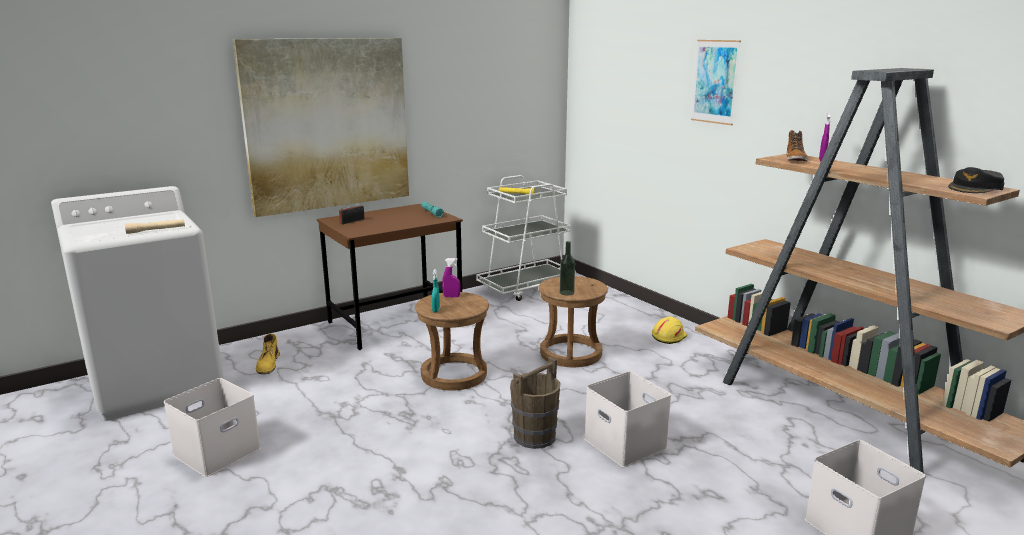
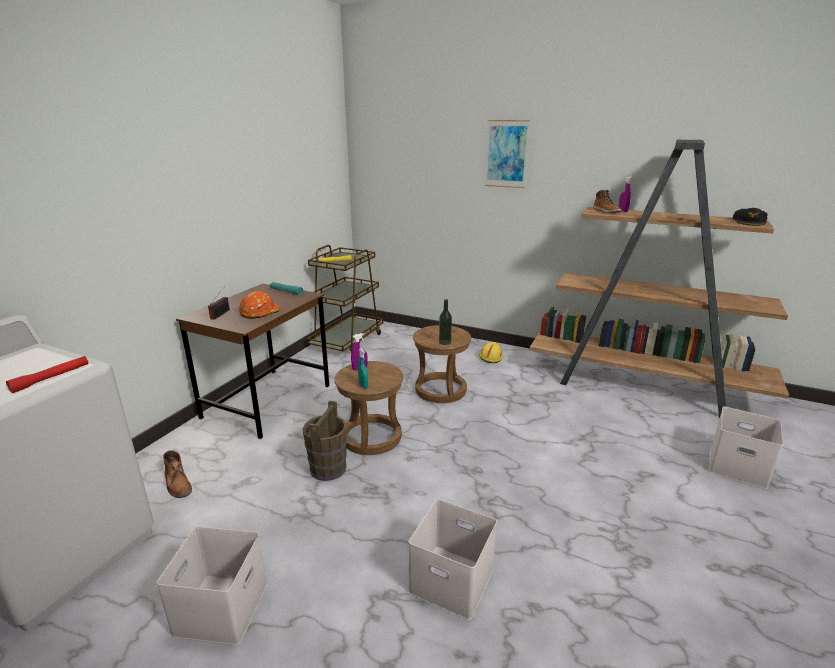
camera: 30 degrees left, 5 degrees up
(156, 230) = (51, 378): beige flashlight -> red flashlight
(268, 364) = (178, 483): yellow boot -> brown boot
(327, 124) = (171, 217): picture -> none
(385, 225) = (259, 312): none -> orange hard hat
(526, 288) = (347, 340): white cart -> brown cart
(535, 436) = (491, 472): brown bucket -> brown bucket (328, 468)
(623, 443) = (554, 454): white storage box -> white storage box (449, 581)

